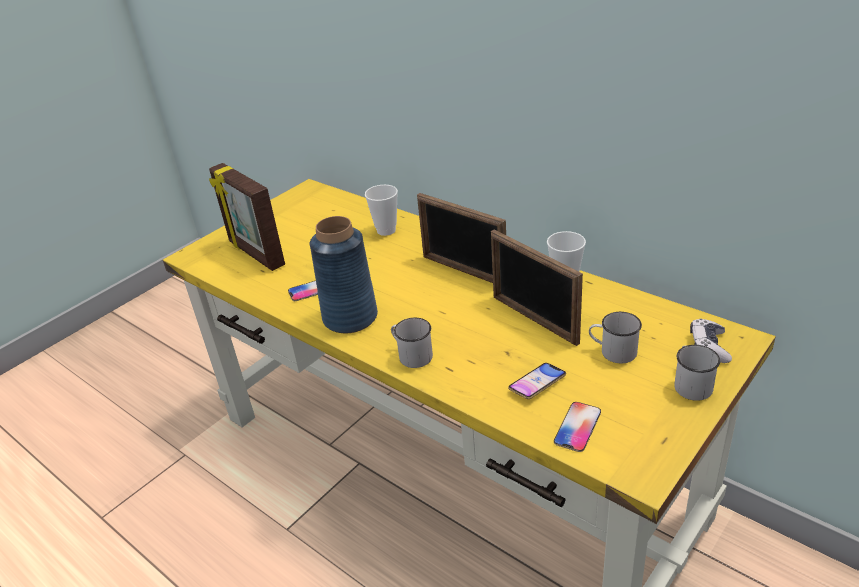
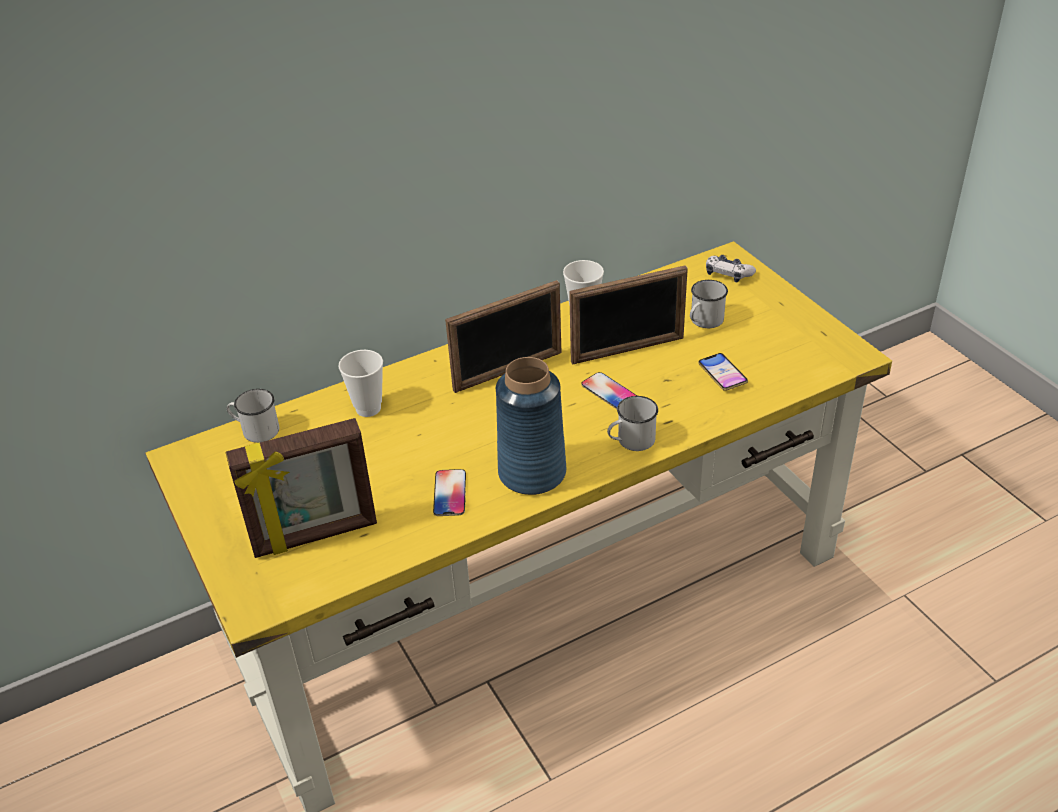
camera: 70 degrees left, 5 degrees up
(577, 427) = (788, 370): phone -> phone (609, 392)
(690, 384) = (767, 298): white mug -> white mug (255, 430)

